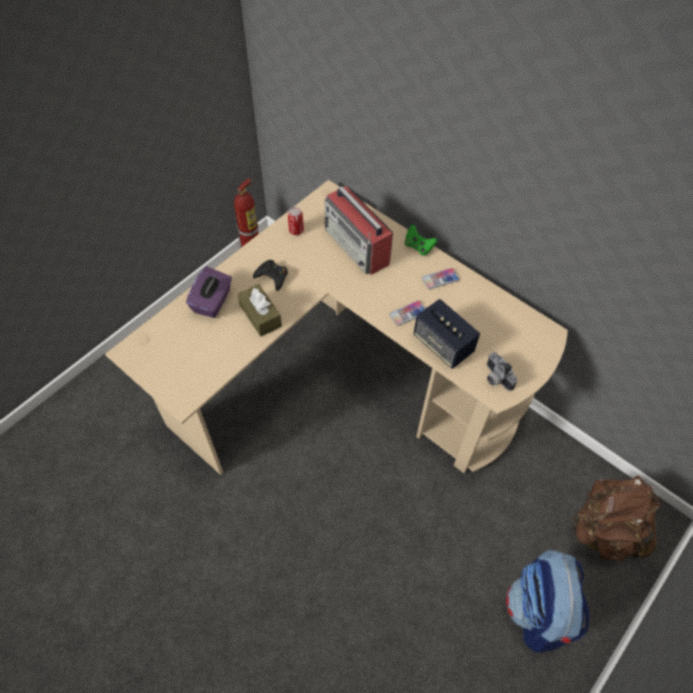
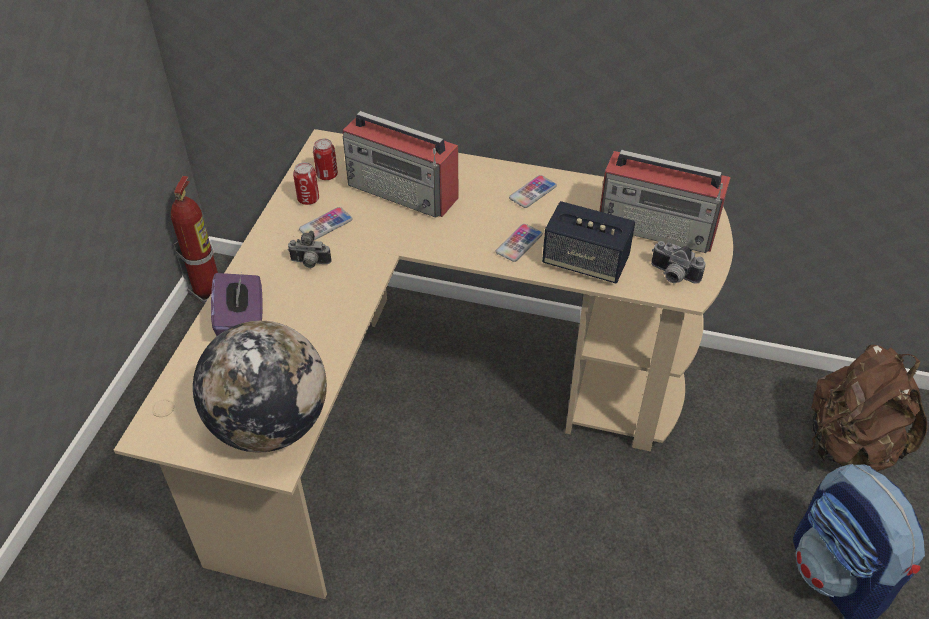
camera: 25 degrees left, 10 degrees down
(192, 375) = (270, 424): none -> globe
(260, 316) = (323, 315): brown tissue box -> none
(272, 277) = (310, 263): black game controller -> camera
(296, 253) = (326, 225): none -> phone
(317, 217) = (327, 175): none -> can
(418, 247) = (481, 166): green game controller -> none
(508, 339) = (658, 228): none -> radio

